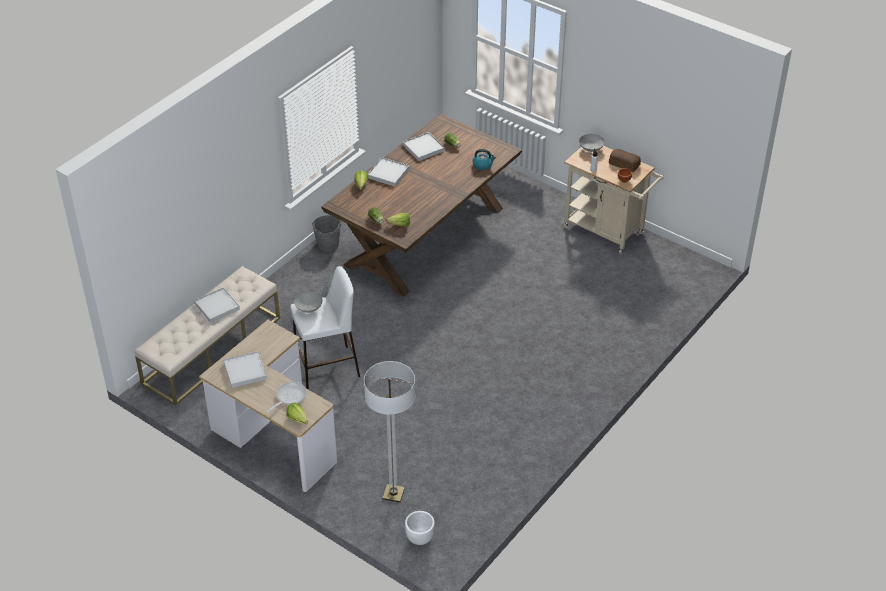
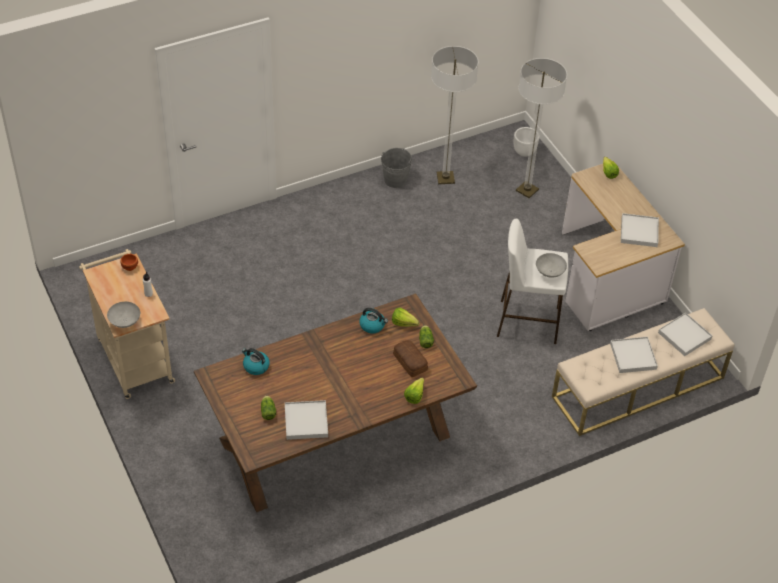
camera: 155 degrees left, 5 degrees up
(289, 397) = (608, 194): frying pan -> none
(328, 245) = (452, 473): grey bucket -> grey bucket (395, 180)
(388, 173) = (373, 400): white tray -> white tray (684, 336)
(422, 216) = (372, 325): none -> kettle
(480, 474) = (445, 178): none -> floor lamp
(624, 164) = (109, 287): bread -> bread (410, 363)

